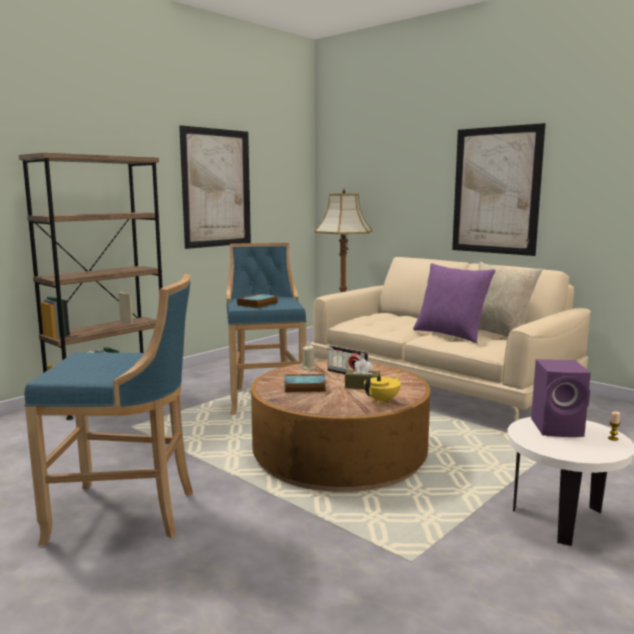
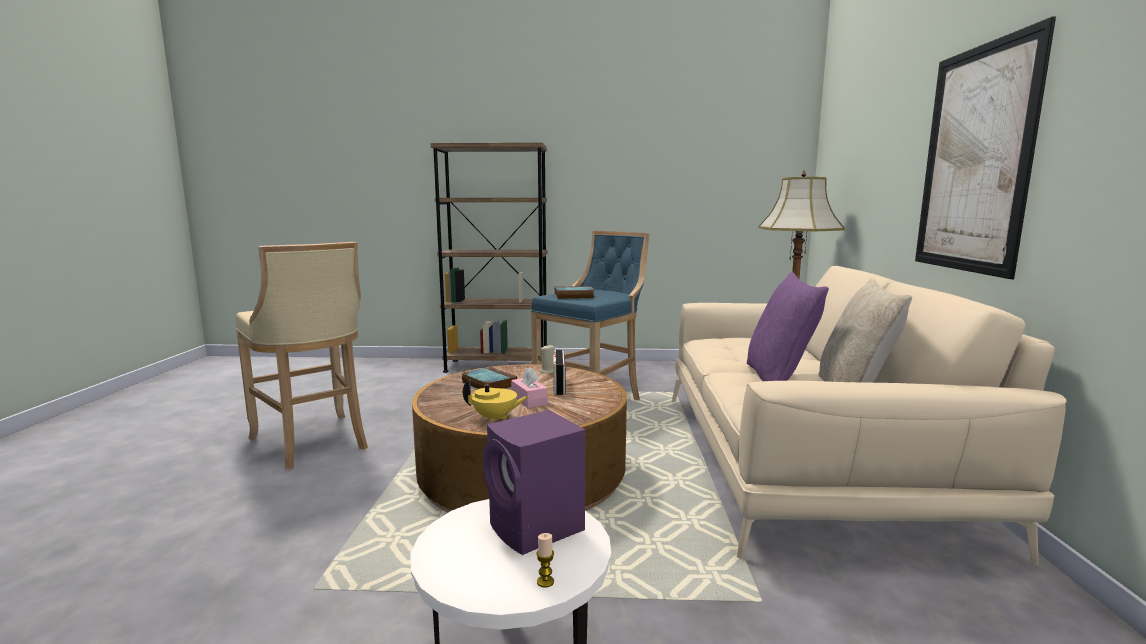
camera: 50 degrees right, 0 degrees up
(128, 514) = (313, 443): blue stool -> beige stool
(217, 188) = (653, 174): picture -> none
(362, 386) = (529, 400): brown tissue box -> pink tissue box

